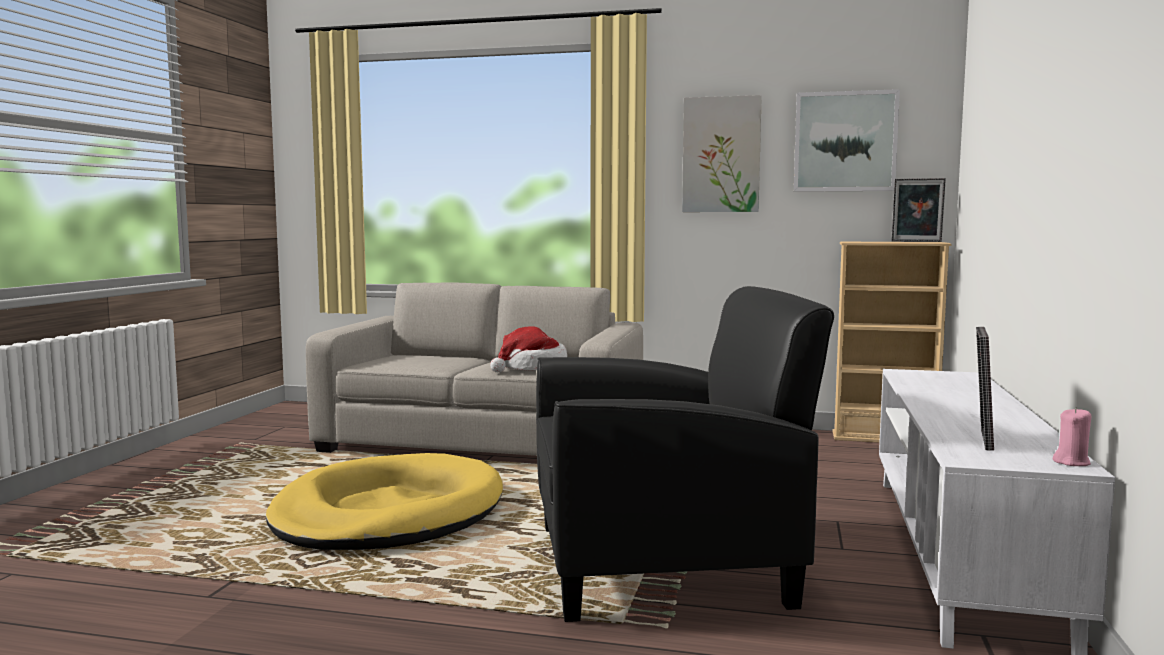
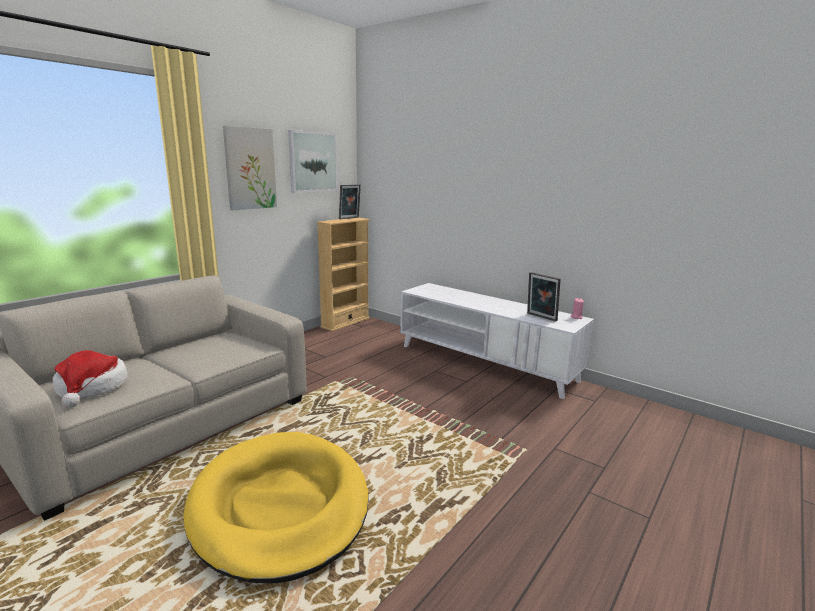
camera: 65 degrees left, 10 degrees up
(532, 368) = (232, 352): hat -> hat (92, 388)
(663, 564) = (455, 427): black armchair -> none

